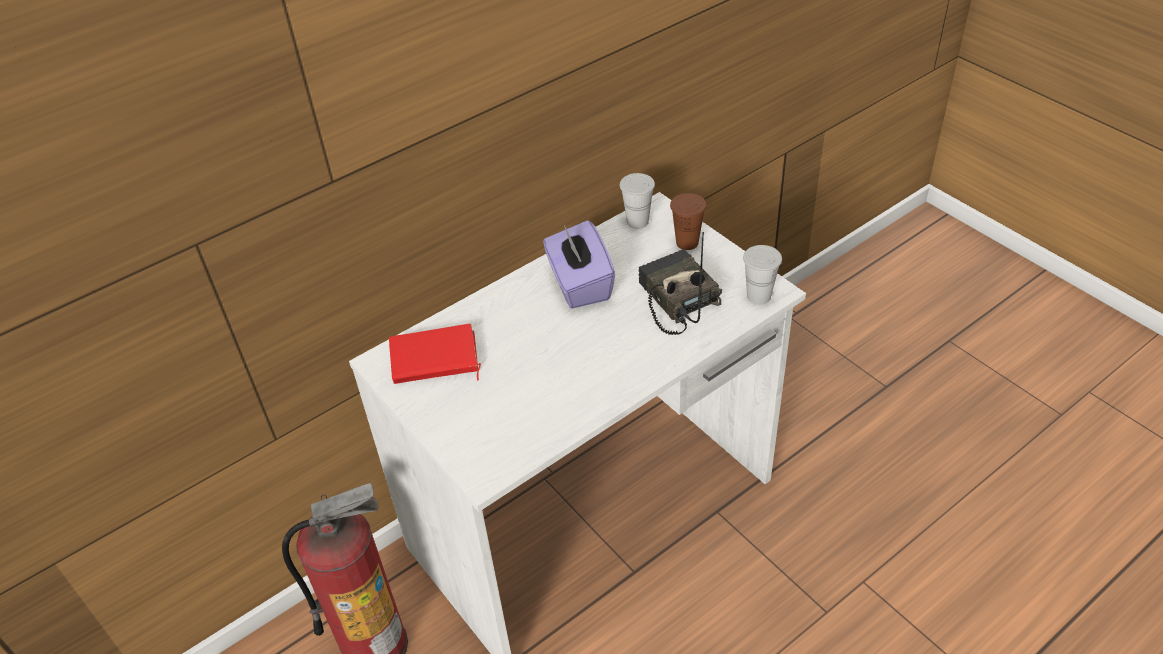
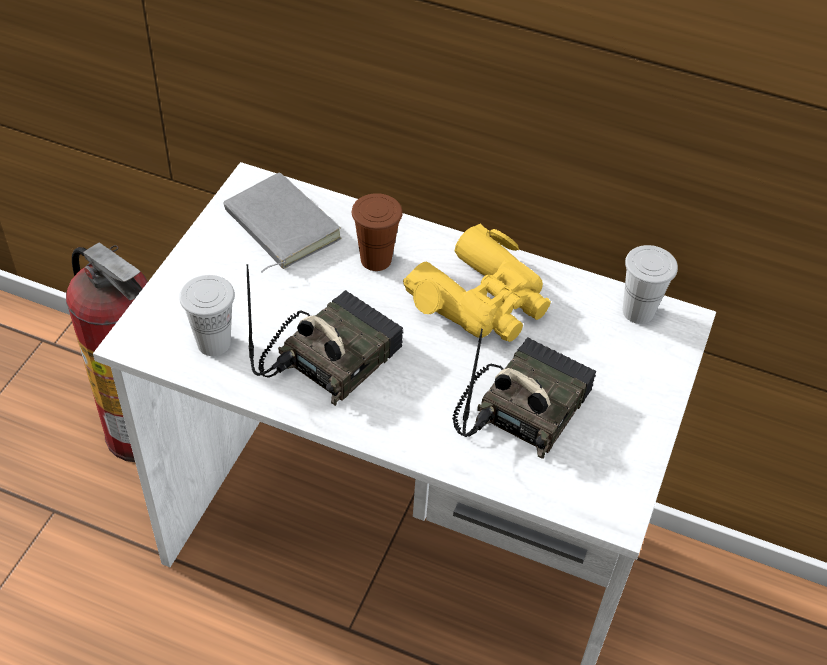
camera: 55 degrees right, 5 degrees up
(434, 360) = (278, 227): red book -> grey book
(573, 373) = (330, 356): none -> radio
(579, 284) = (482, 300): purple tissue box -> yellow binoculars
(687, 242) = (638, 378): brown cup -> brown cup (376, 260)
(758, 296) = (591, 497): white cup -> white cup (214, 343)

